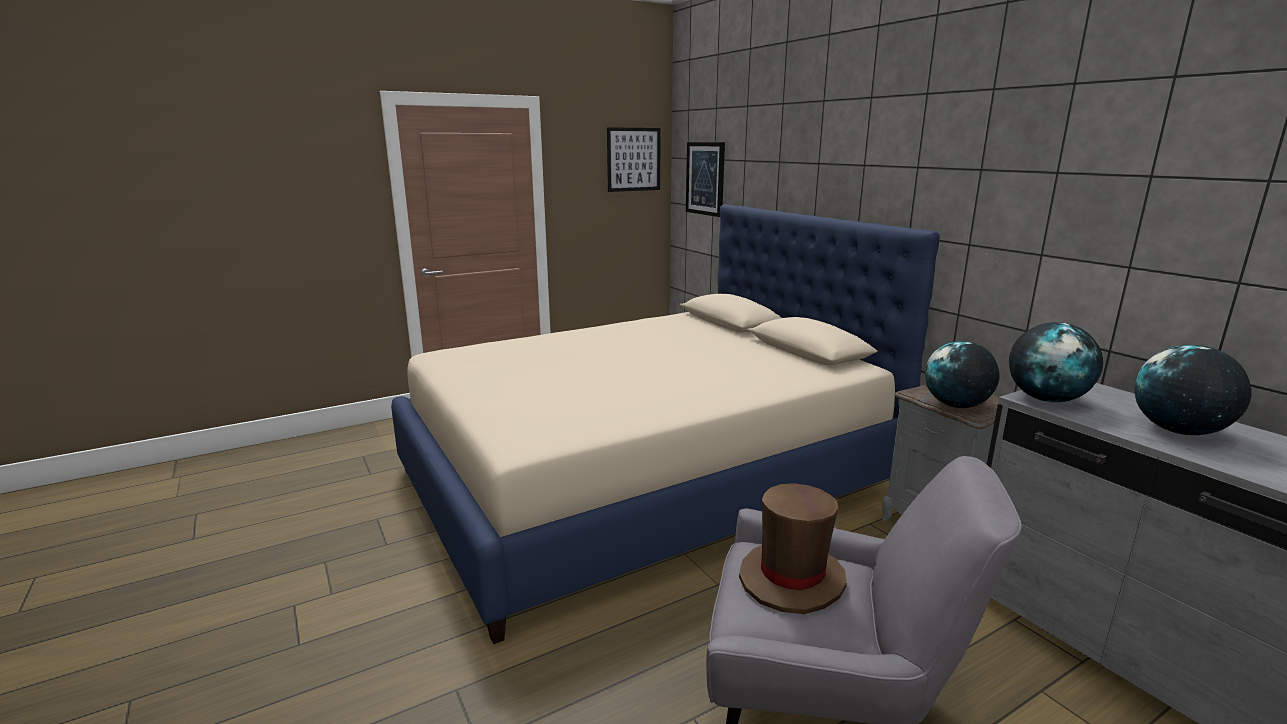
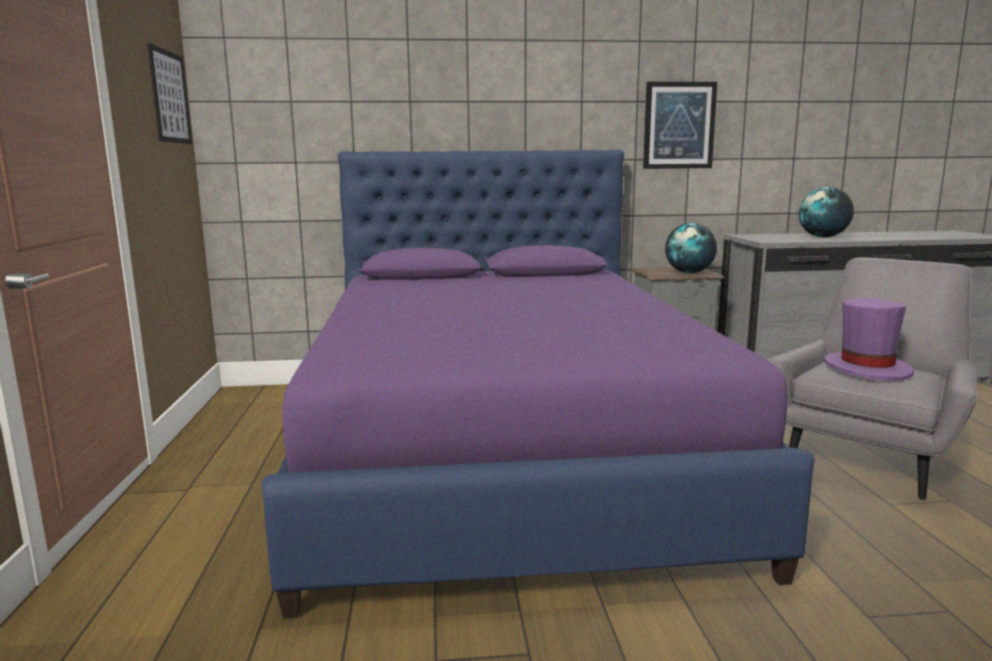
camera: 65 degrees left, 5 degrees down
(646, 479) = (505, 451): beige bed -> purple bed
(705, 178) = (278, 125): picture -> picture (679, 125)
(792, 579) = (867, 368): brown hat -> purple hat
(1046, 399) = (768, 240): globe -> none

